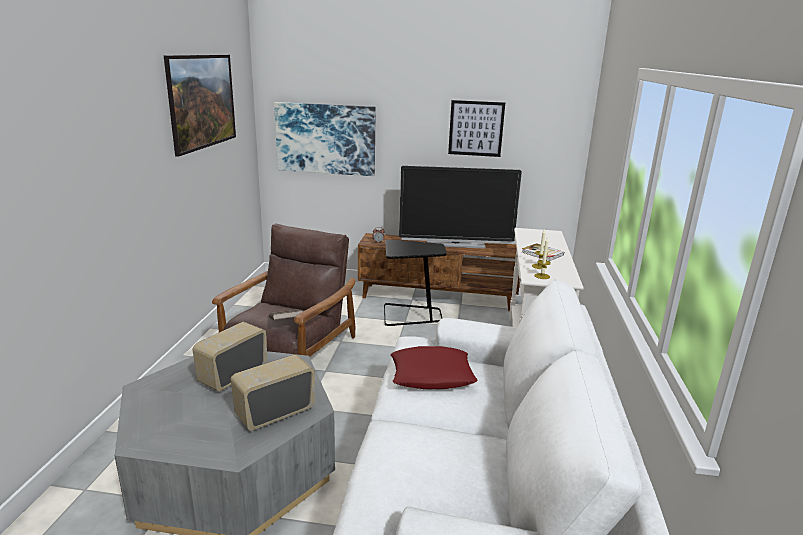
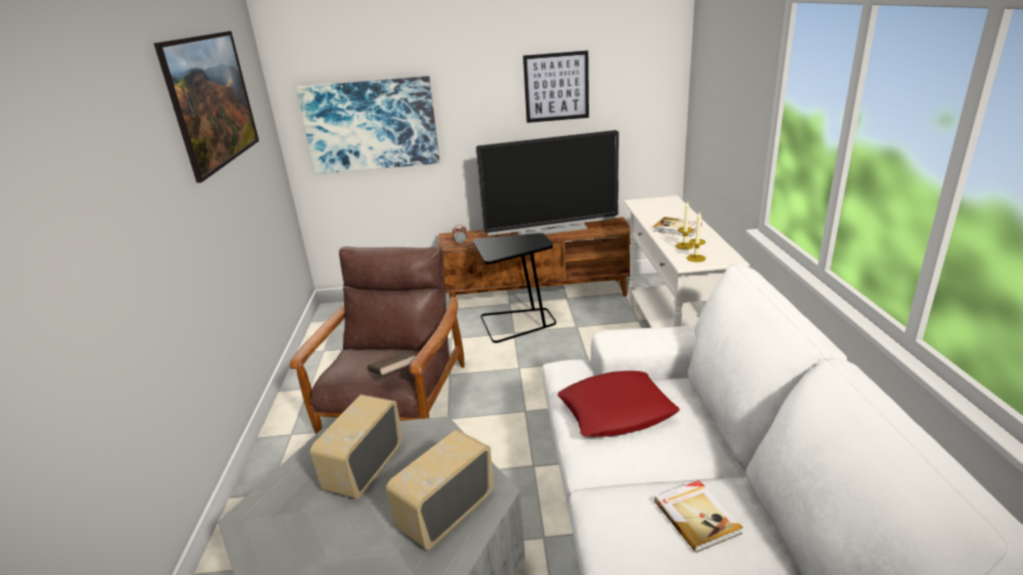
camera: 10 degrees left, 5 degrees up
(450, 451) = (697, 516): none -> book

